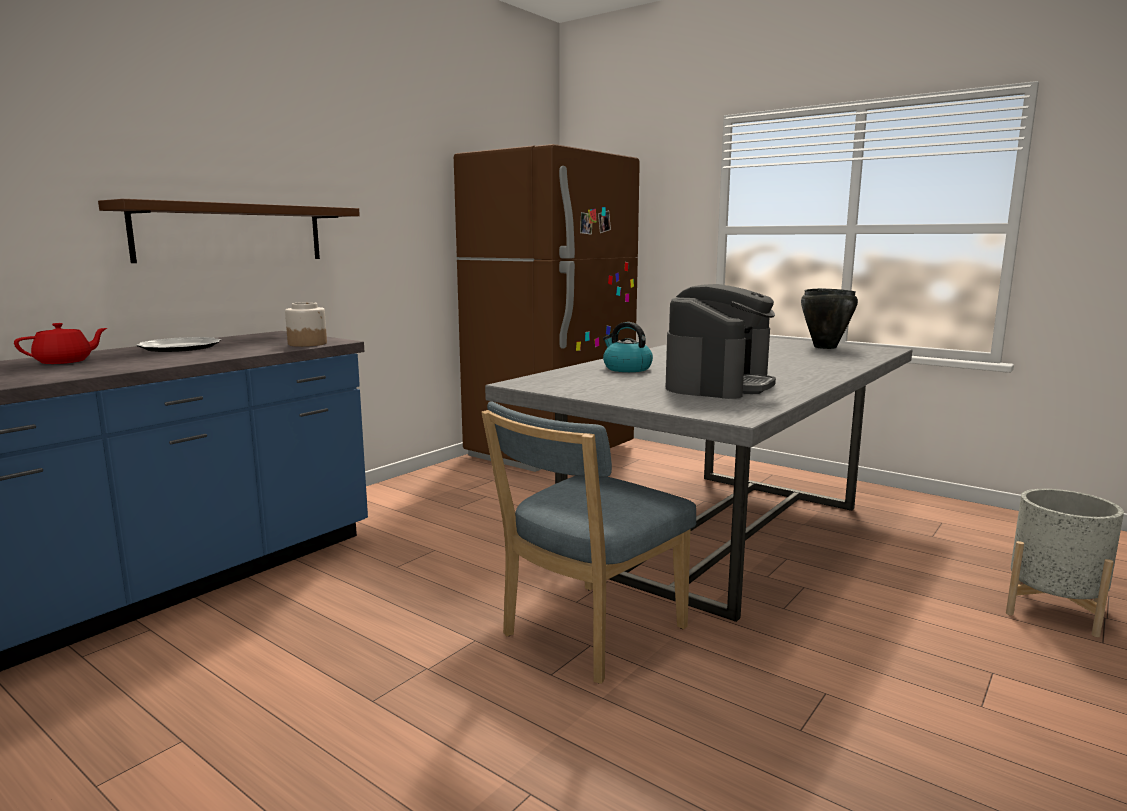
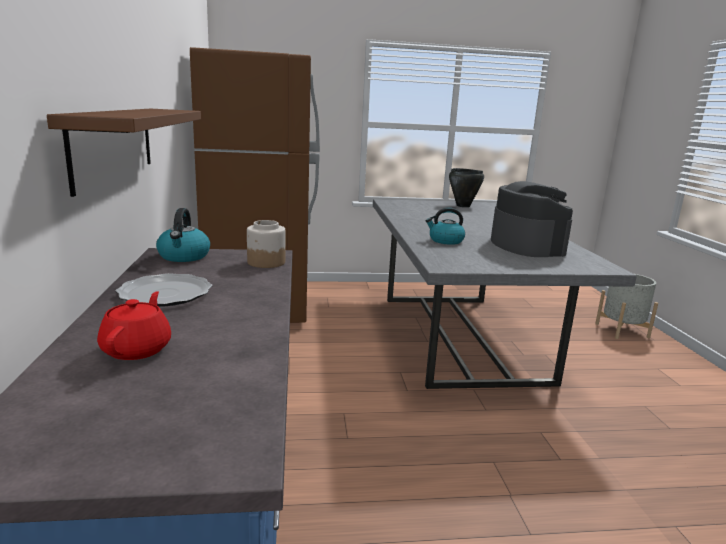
camera: 45 degrees left, 5 degrees up
(276, 336) = (184, 256): none -> kettle
(588, 635) = (528, 427): blue chair -> none

